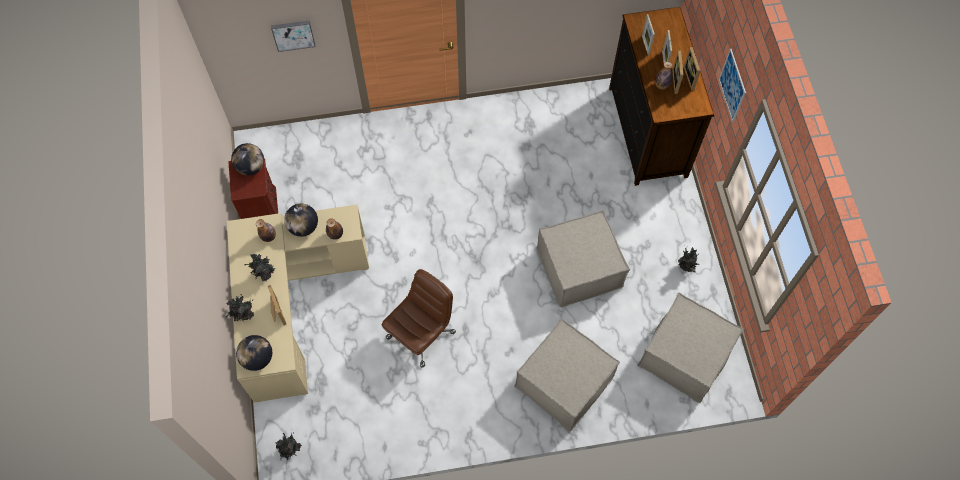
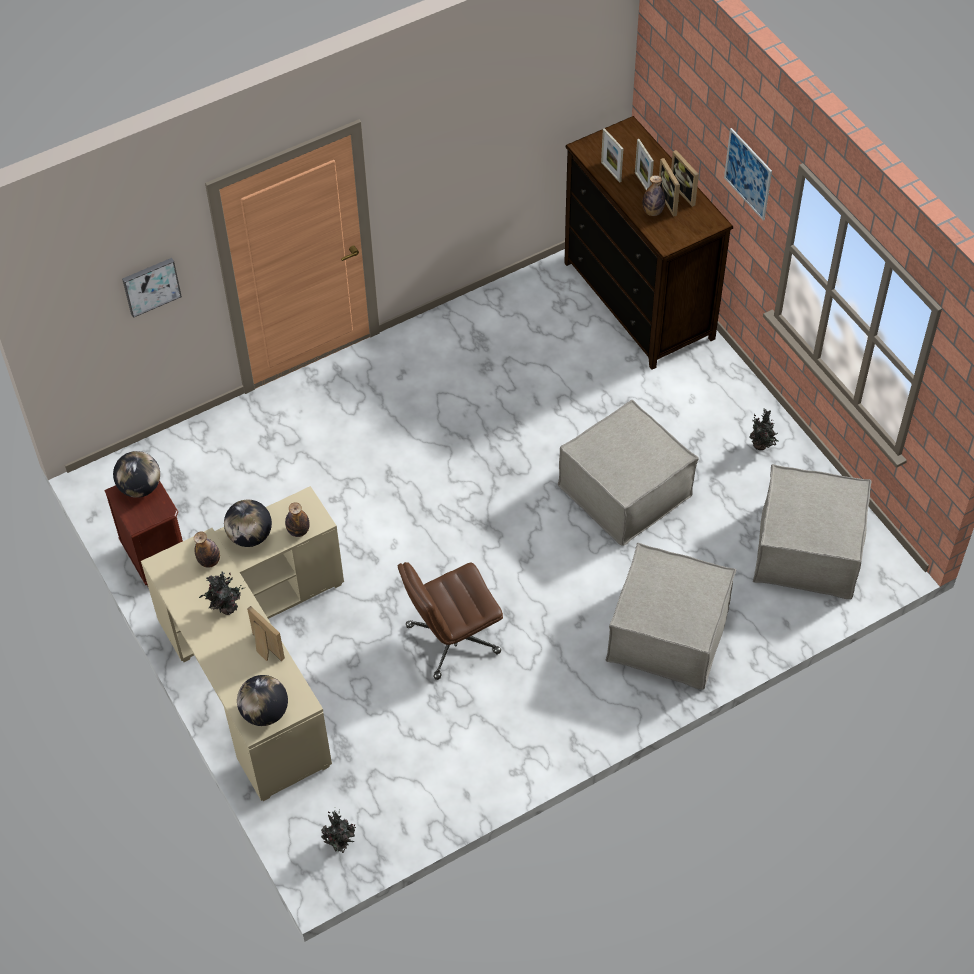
camera: 20 degrees left, 10 degrees down
(245, 316) = (222, 668): potted plant -> none
(421, 334) = (452, 640): brown office chair -> brown office chair turned 135 degrees counterclockwise

